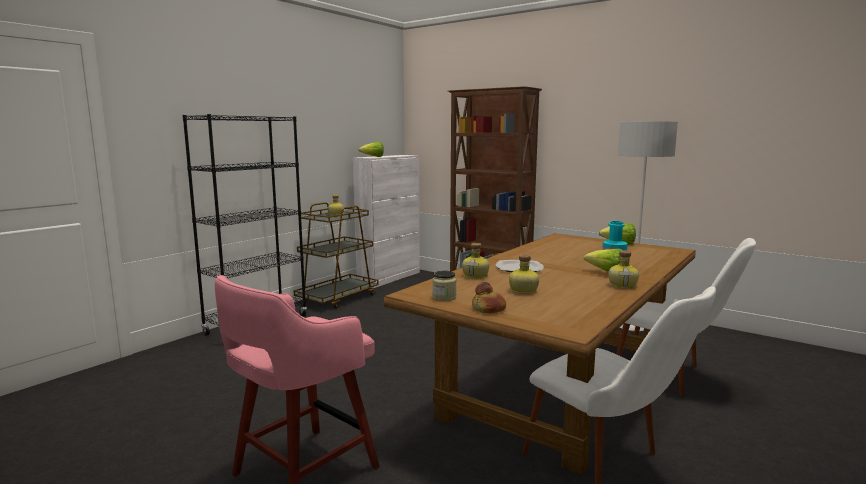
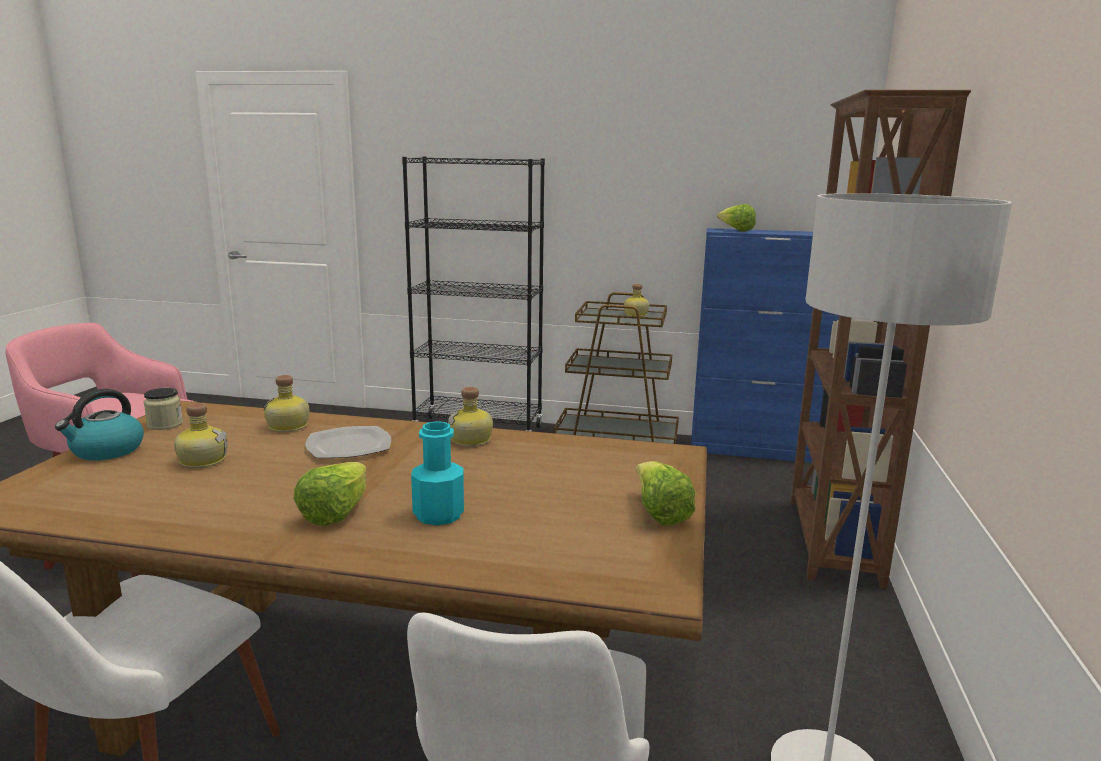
camera: 65 degrees right, 5 degrees up
(389, 278) = (755, 450): white cabinet -> blue cabinet
(489, 308) = (106, 451): bread -> kettle
(623, 285) = (248, 530): bottle -> bottle (472, 440)

